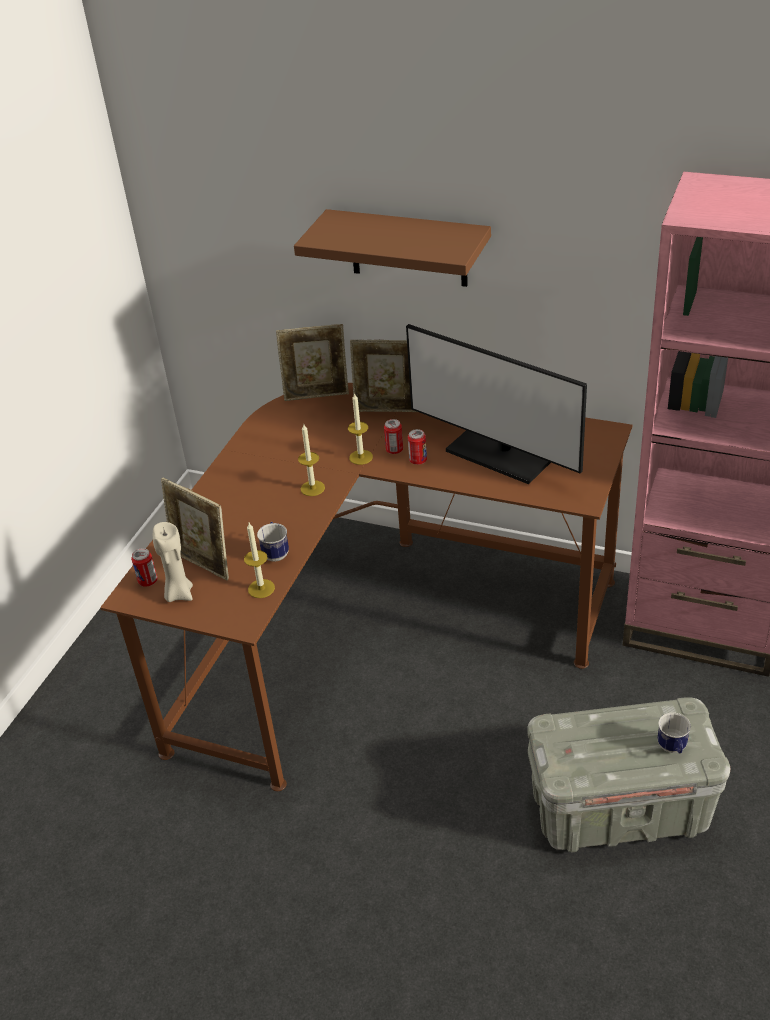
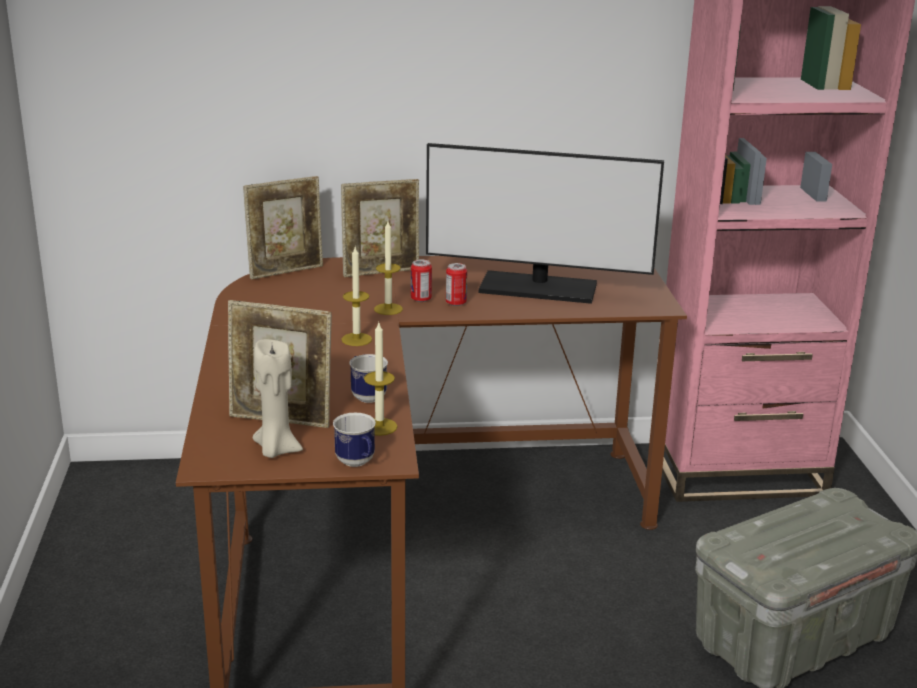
camera: 30 degrees left, 15 degrees down
(148, 581) = (222, 447): can -> none
(408, 248) = (394, 76): brown shelf -> none
(673, 749) = (857, 529): mug -> mug (358, 463)

